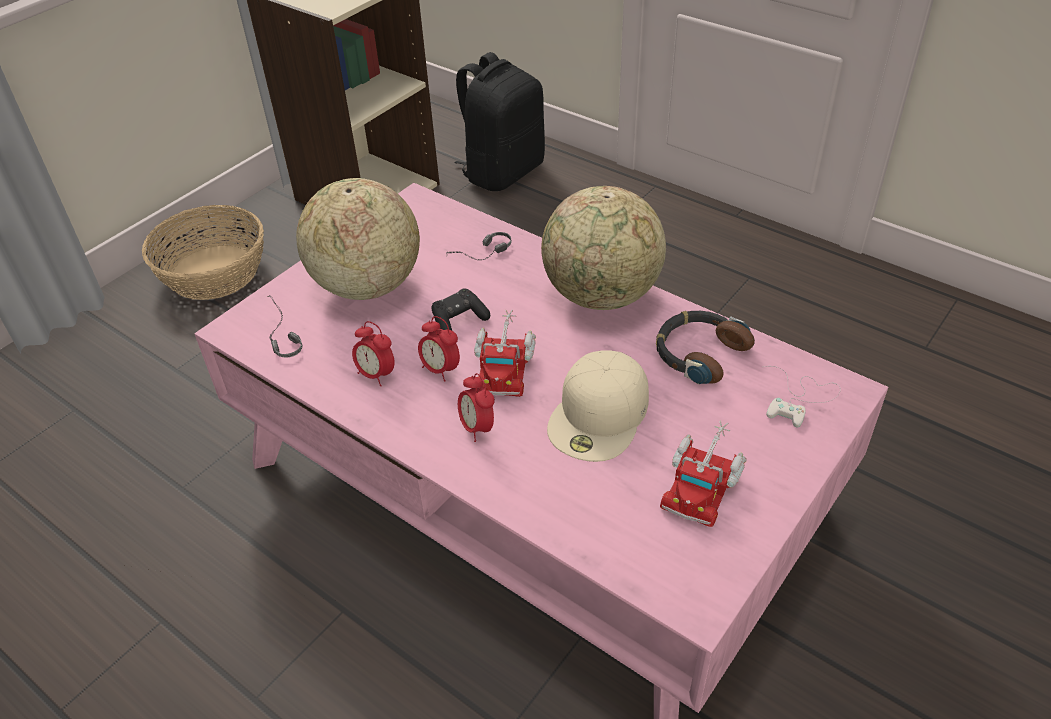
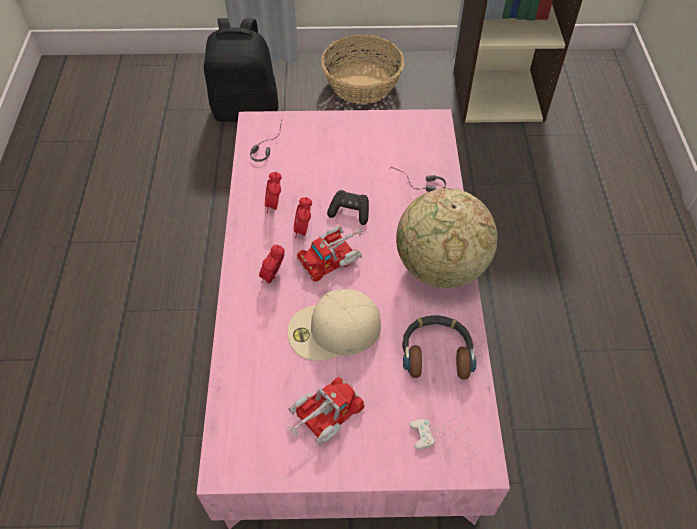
camera: 50 degrees right, 10 degrees up
(366, 285) = (339, 152): globe -> none
(502, 172) = (595, 143): black backpack -> black backpack (246, 110)
(702, 482) = (322, 417): toy truck -> toy truck turned 150 degrees clockwise

